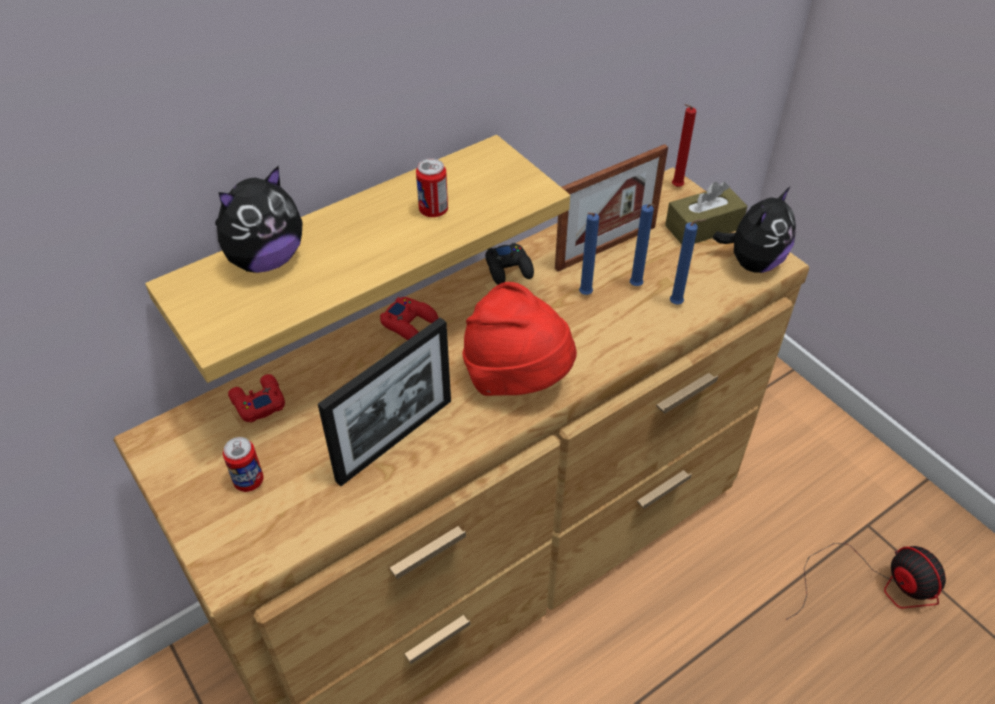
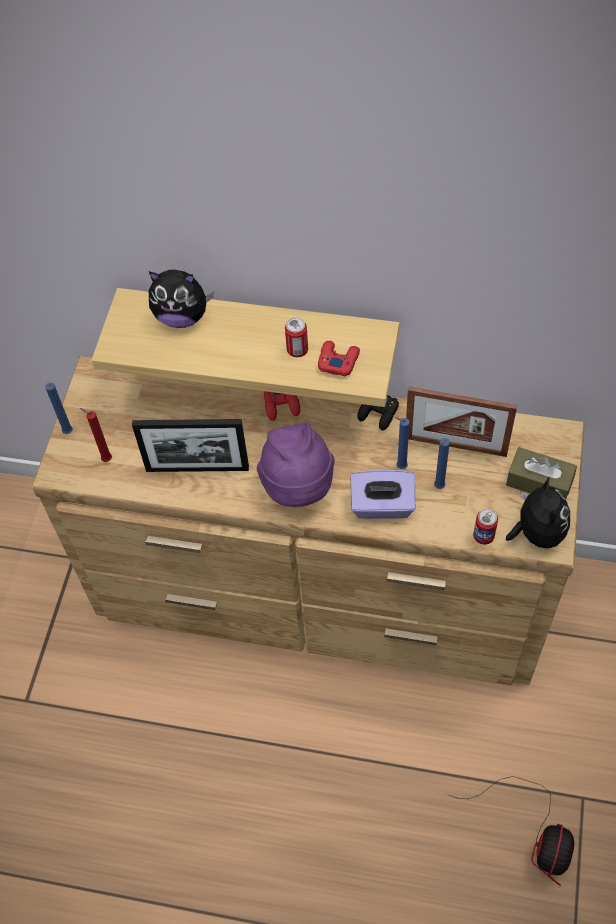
camera: 50 degrees right, 10 degrees up
(249, 481) = (110, 432): can -> can (483, 536)
(258, 402) = (158, 390): red game controller -> red game controller (338, 360)
(517, 377) = (298, 486): red hat -> purple hat
(612, 335) = (382, 506): none -> purple tissue box
(675, 187) = (562, 438): red candle -> red candle (105, 459)
(678, 304) = (448, 520): blue candle -> blue candle (68, 433)
(752, 262) = (536, 532): plush toy -> plush toy turned 90 degrees counterclockwise

